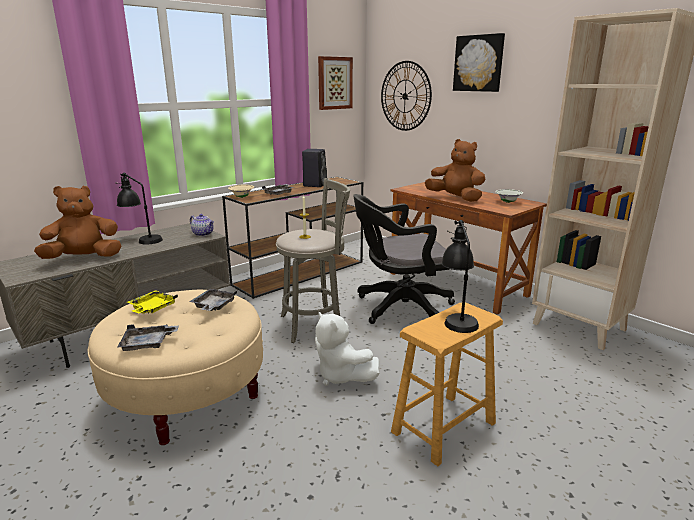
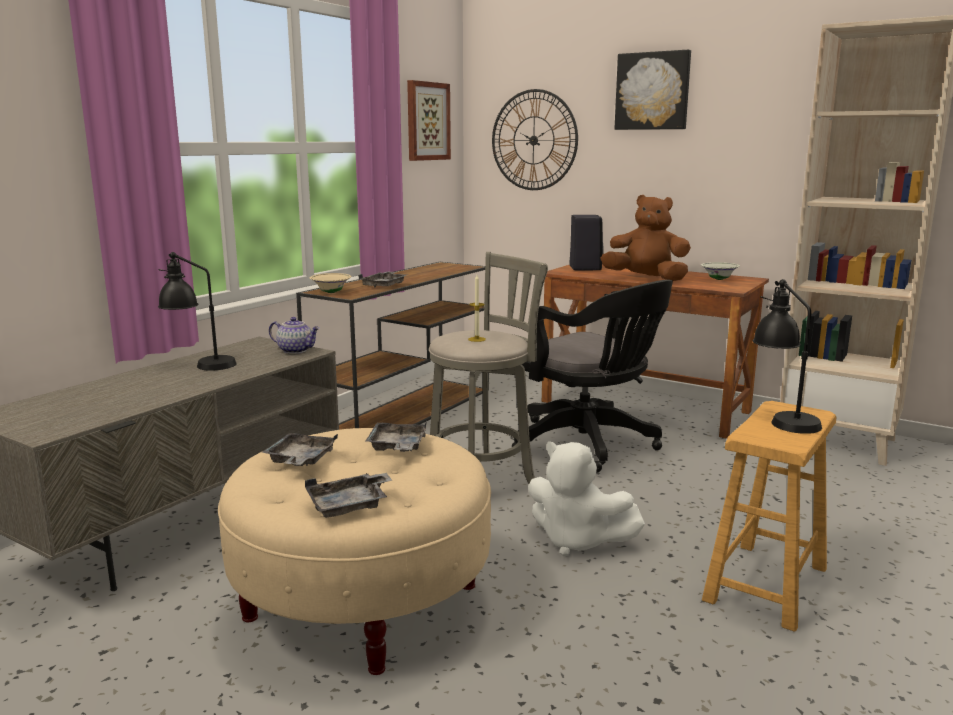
camera: 15 degrees left, 5 degrees down
(84, 258) = (129, 397): brown plush toy -> none
(152, 308) = (300, 460): yellow tray -> grey tray
(314, 184) = (422, 272): black speaker -> black speaker (584, 268)
(399, 308) = (589, 444): black office chair -> black office chair turned 105 degrees counterclockwise

